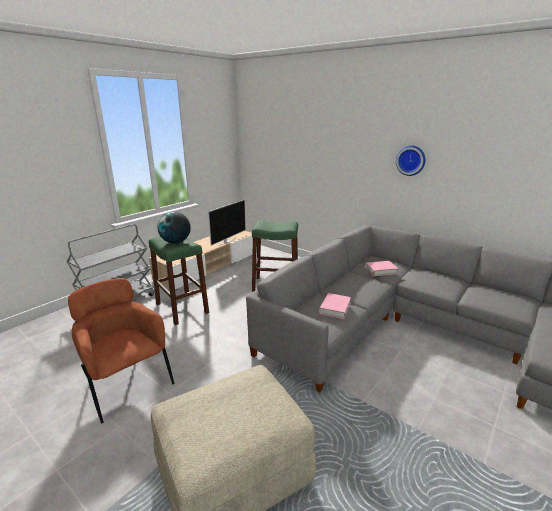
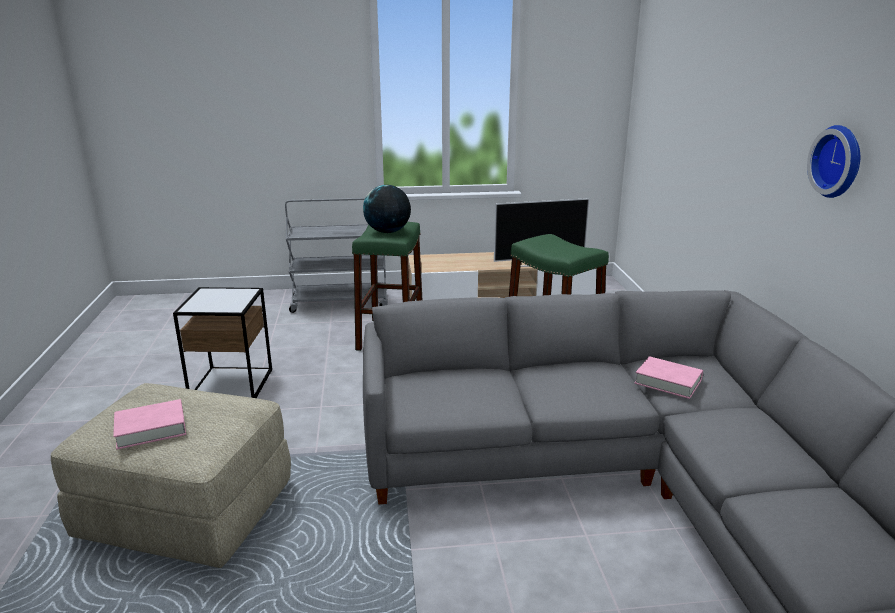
camera: 45 degrees right, 0 degrees up
(126, 385) = (232, 384): brown armchair -> side table
(335, 308) = (473, 393): pink book -> pink book (151, 429)

